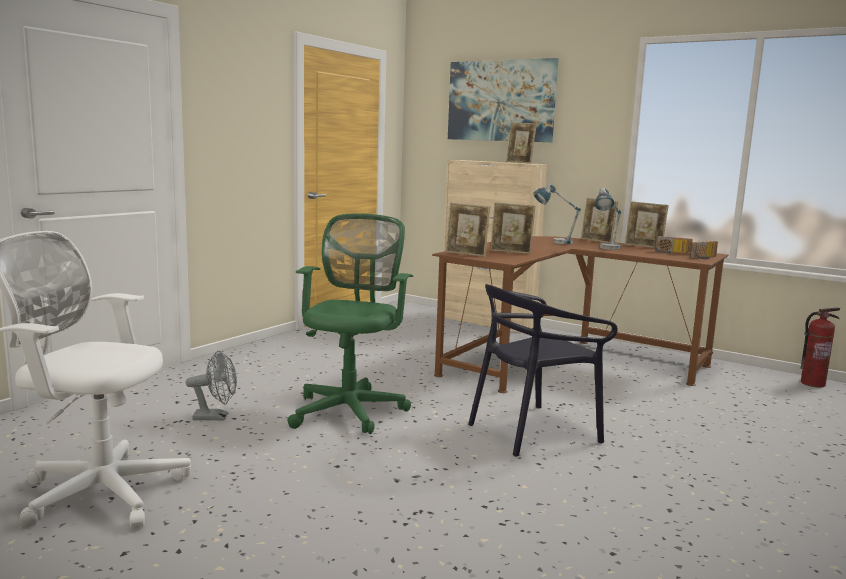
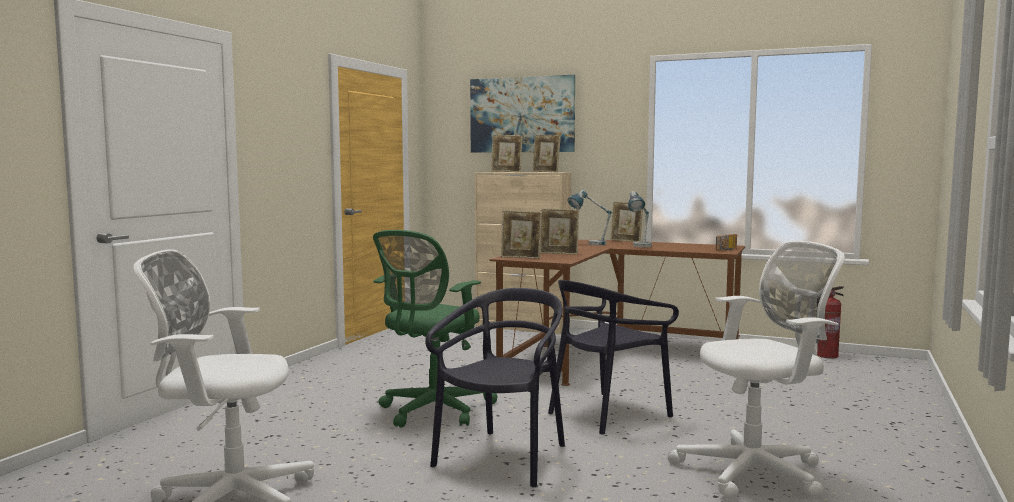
camera: 10 degrees left, 5 degrees down
(216, 417) = (305, 429): grey fan -> none
(350, 410) = (432, 411): green office chair -> green office chair turned 150 degrees counterclockwise
(396, 473) = (503, 458): none -> black chair
(644, 246) = (670, 243): picture frame -> picture frame (506, 172)
(671, 253) = (697, 247): radio -> none
(675, 527) = (757, 472): none -> white office chair

